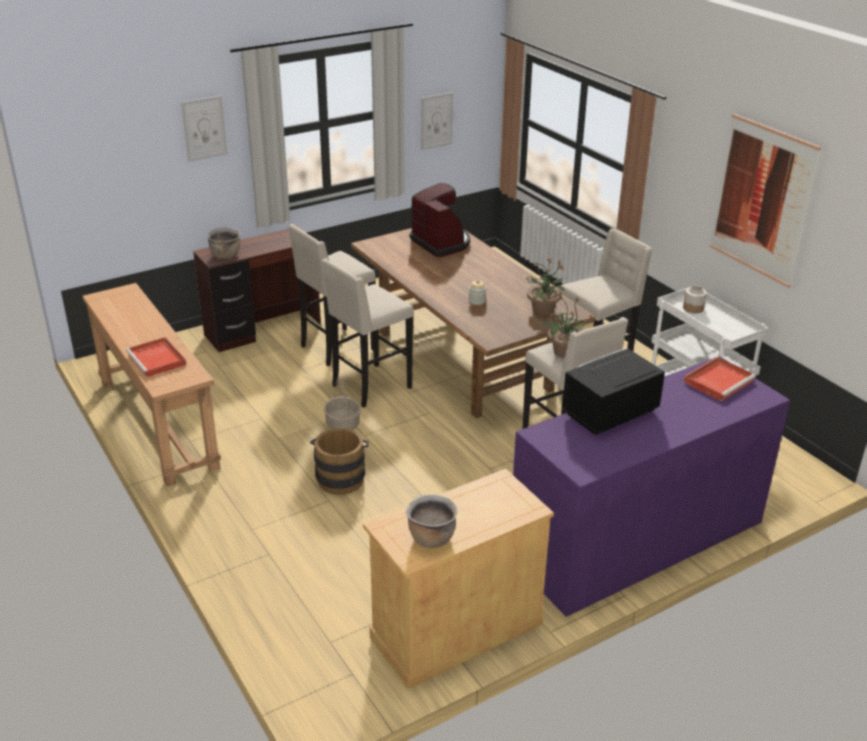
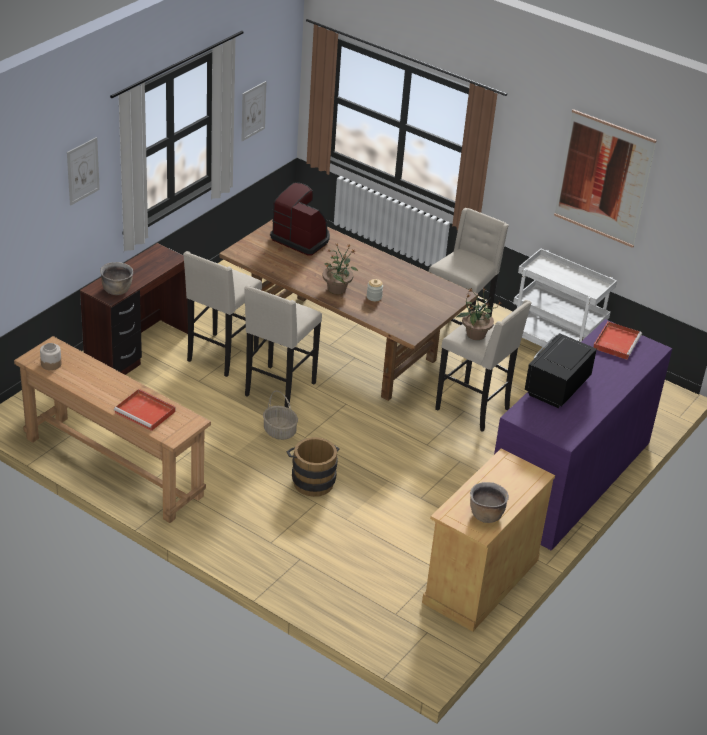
camera: 25 degrees left, 5 degrees up
(543, 310) = (434, 296): potted plant -> potted plant (337, 288)
(693, 308) = (548, 270): jar -> jar (51, 364)

